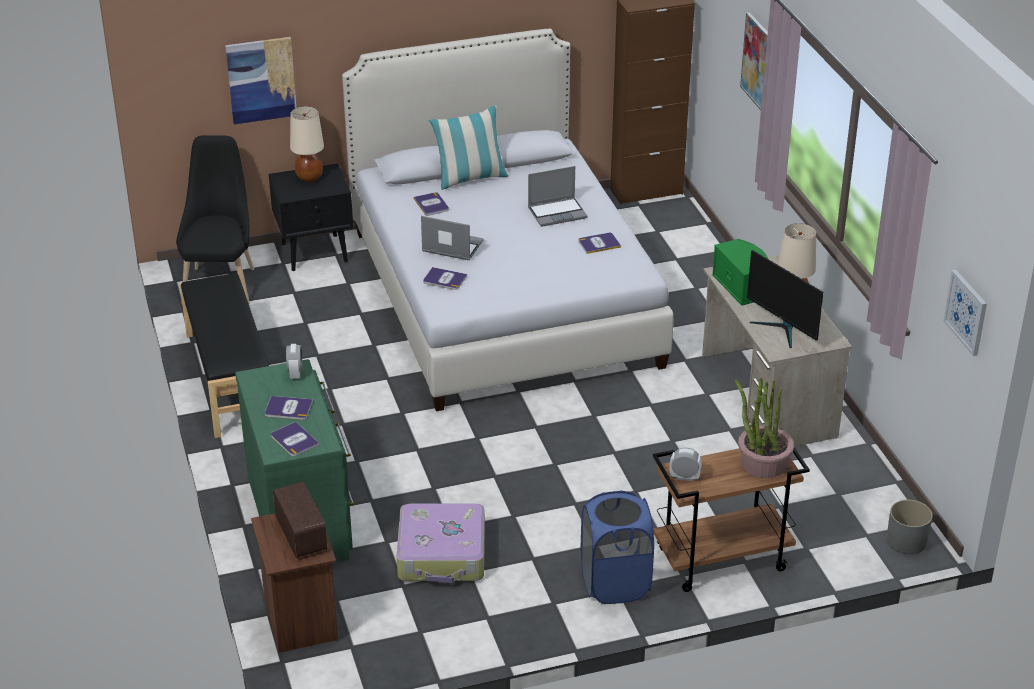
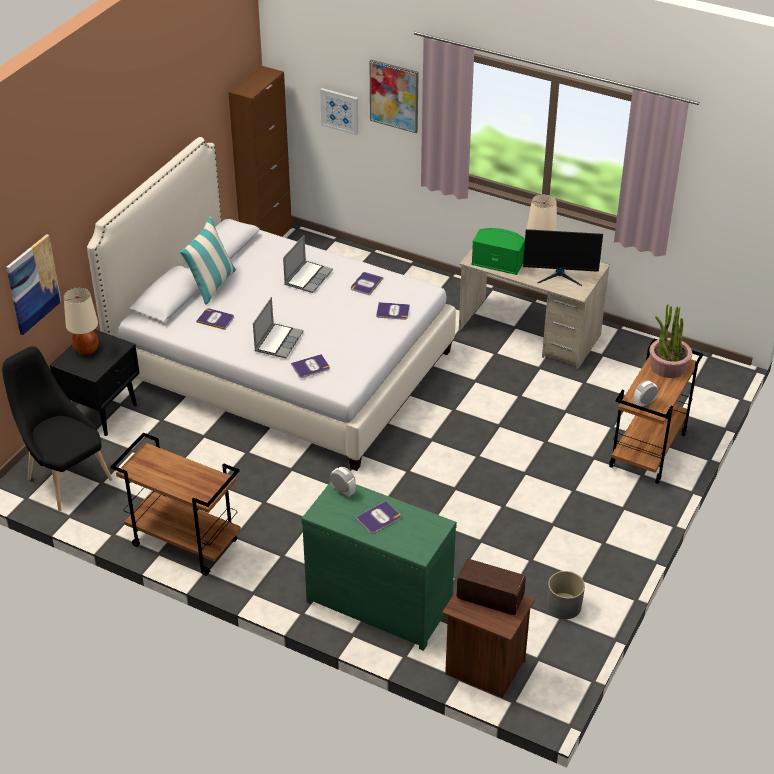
camera: 45 degrees left, 5 degrees up
(228, 379) = (183, 543): black bench -> brown cart
(294, 440) = (417, 536): book -> book (392, 311)
(442, 555) = (501, 561): suitcase -> none
(451, 247) = (278, 341): laptop -> laptop turned 135 degrees clockwise
(615, 584) = (617, 506): blue laundry basket -> none
(906, 541) = (716, 374): grey planter -> grey planter (564, 606)
(966, 312) = (736, 198): picture -> picture (340, 111)

